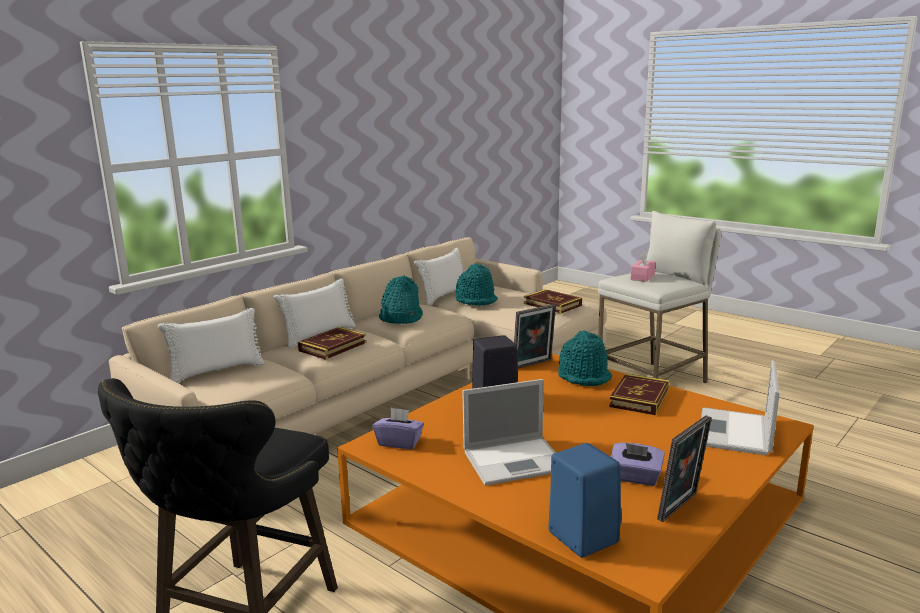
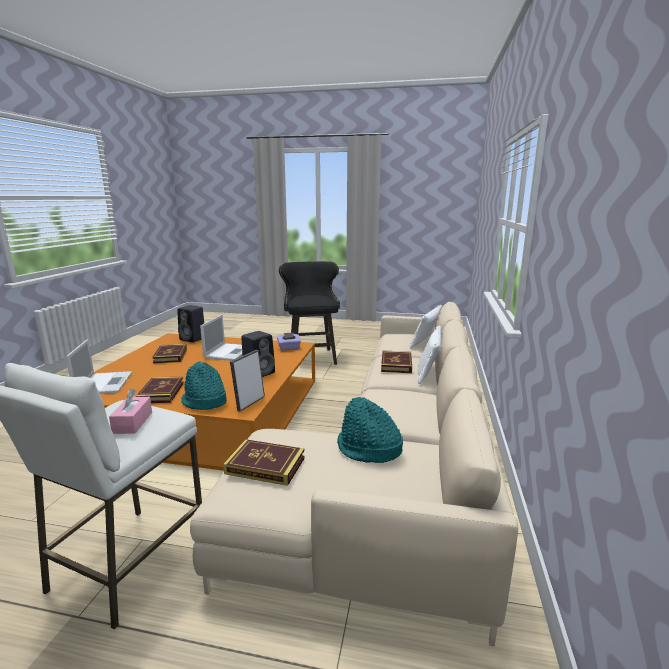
camera: 150 degrees right, 0 degrees up
(400, 318) = (401, 400): turquoise hat -> none
(444, 296) = (427, 458): white pillow -> none
(516, 460) = (228, 352): laptop -> laptop turned 150 degrees clockwise
(581, 536) = (193, 339): blue speaker -> black speaker
(635, 477) = (170, 356): purple tissue box -> book
(681, 508) = (152, 351): picture frame -> none

